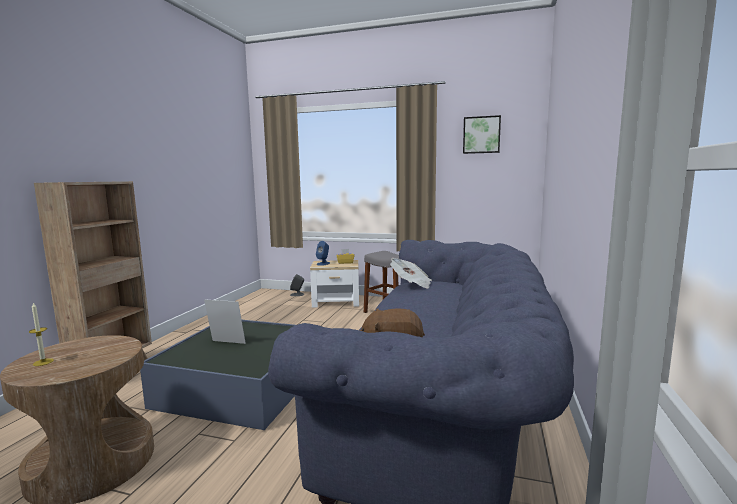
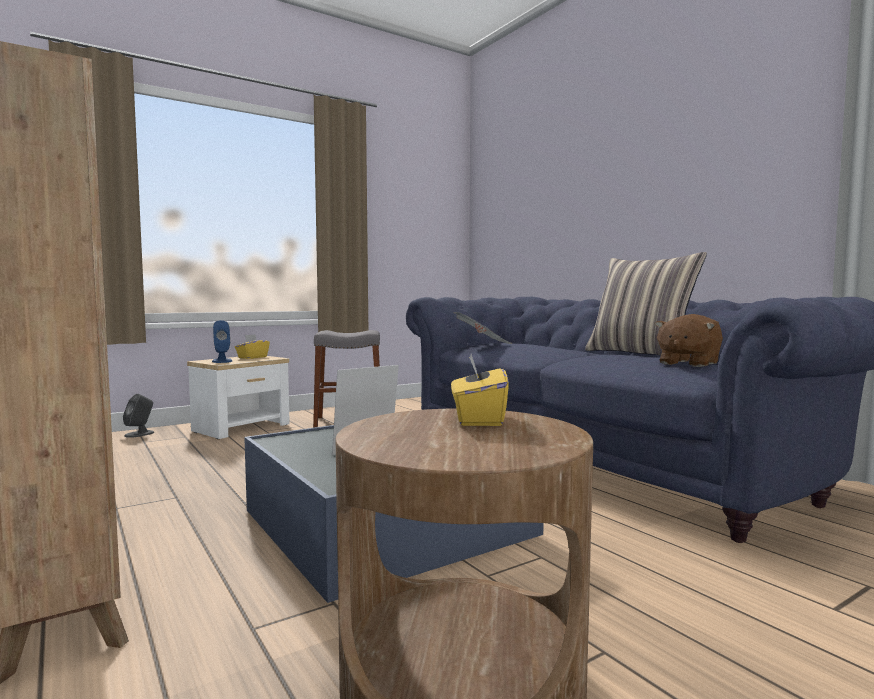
camera: 50 degrees left, 5 degrees down
(43, 362) = (451, 446): candle -> none
(108, 352) = (478, 419): none -> yellow tissue box
(450, 327) = (640, 354): none -> pillow
(481, 135) = (410, 182): picture -> none

